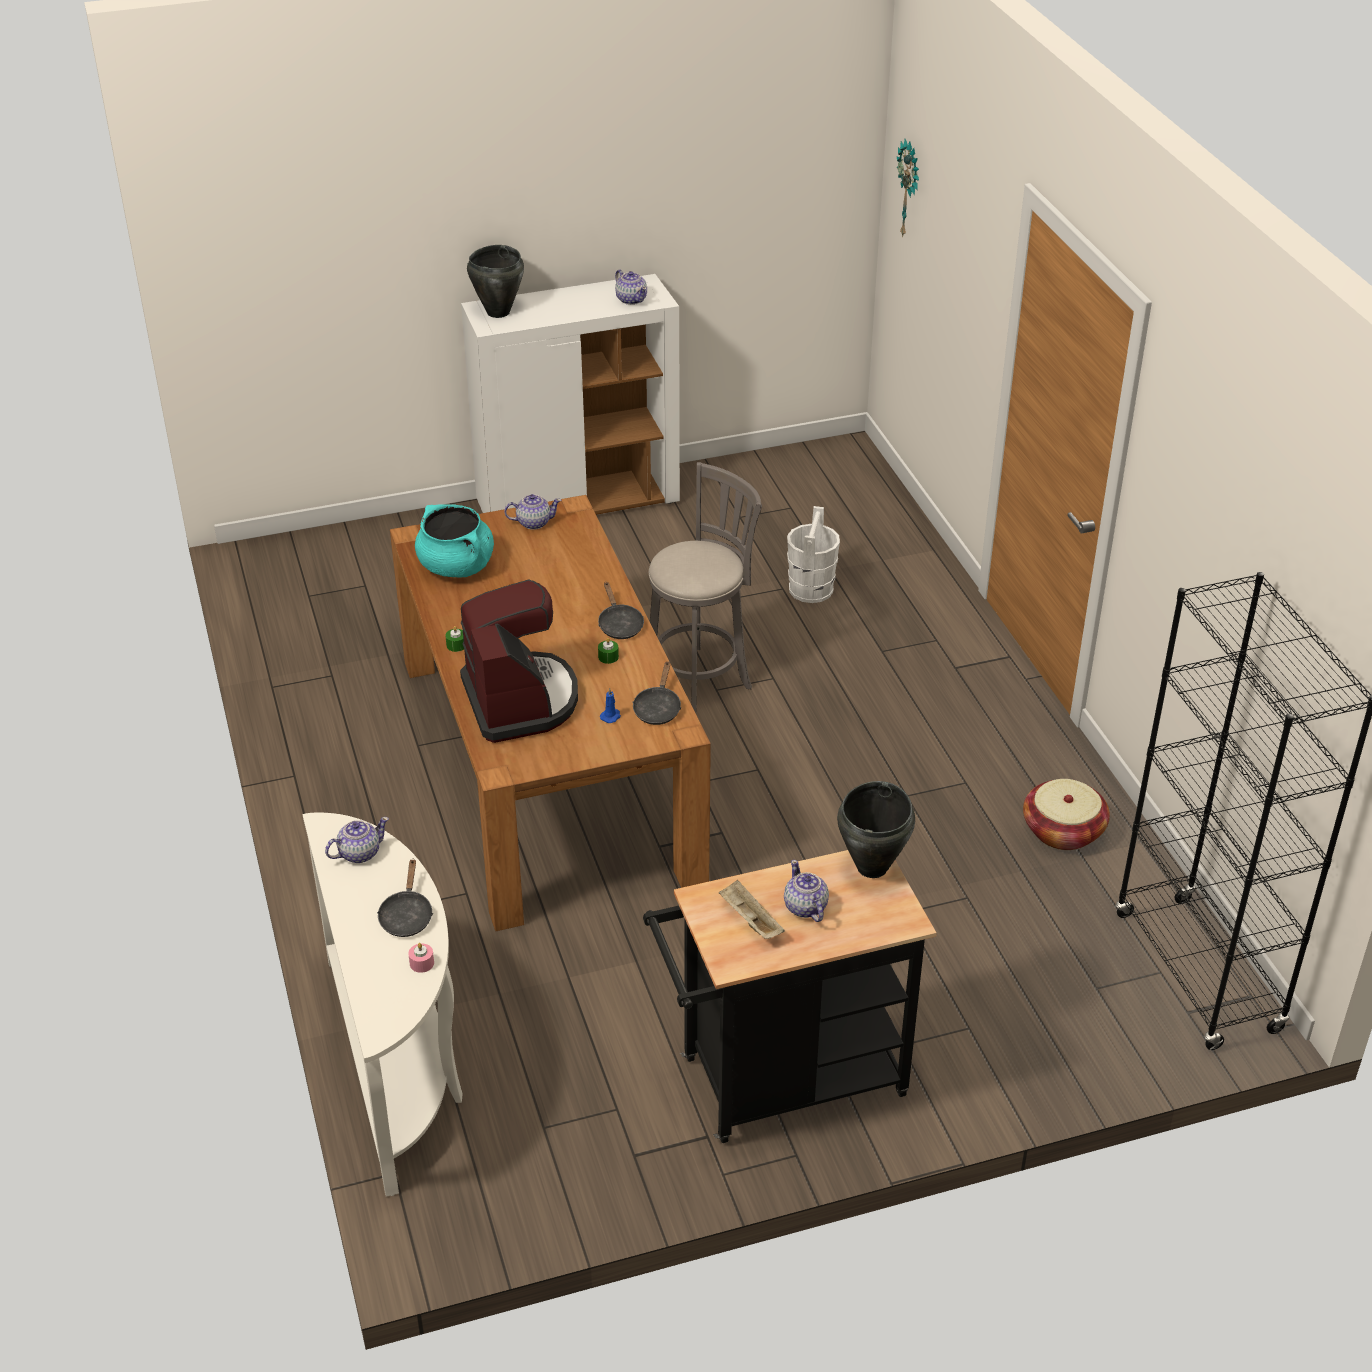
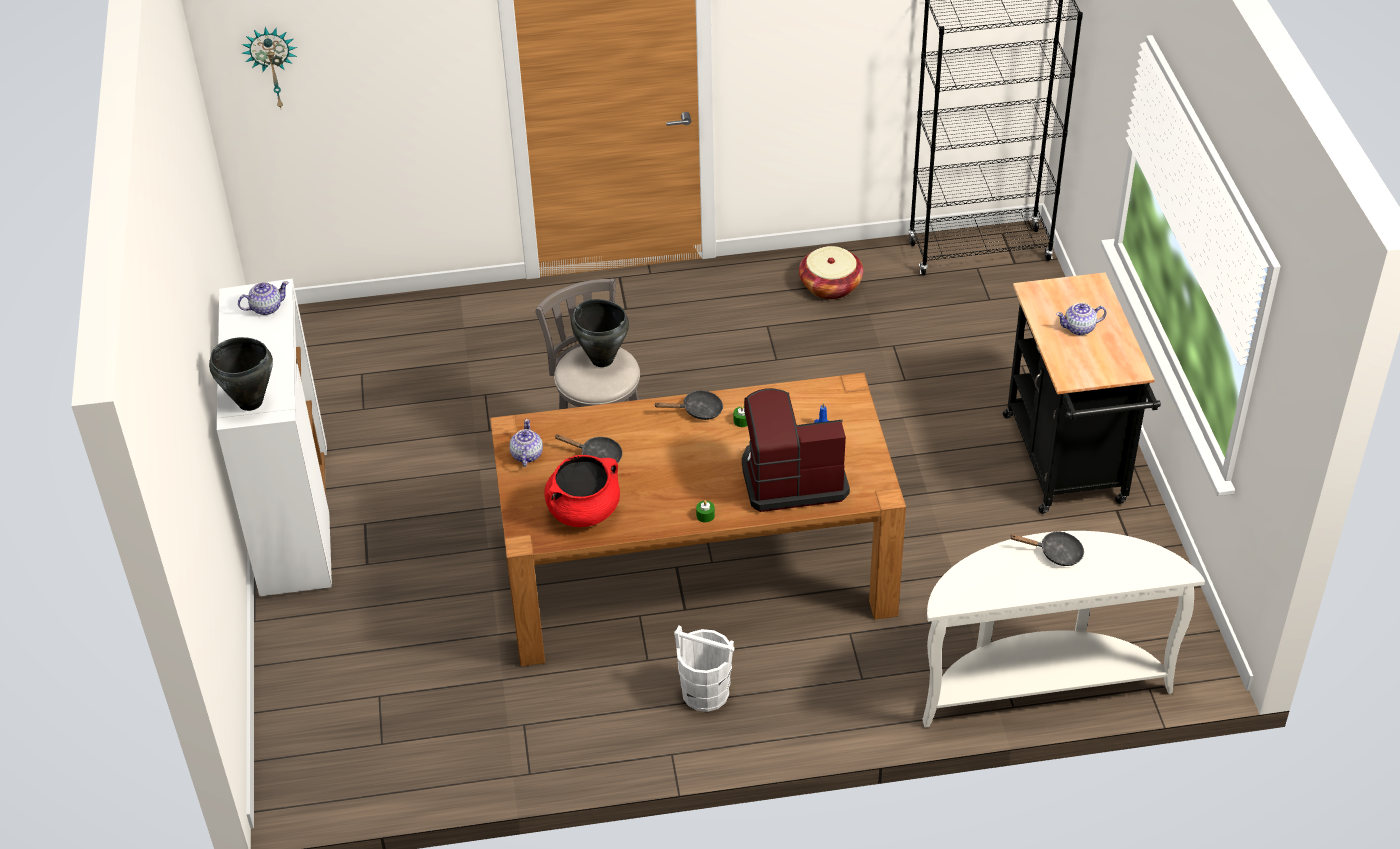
camera: 80 degrees left, 5 degrees up
(359, 853) = (981, 581): teapot -> none
(422, 963) = (1108, 546): pink candle -> none
(457, 567) = (584, 511): turquoise cooking pot -> red cooking pot
(657, 708) = (816, 397): black frying pan -> black frying pan (597, 456)
(749, 920) = (1091, 356): beige tray -> none
(811, 589) = (492, 377): white bucket -> white bucket (705, 692)
(873, 867) = (1040, 291): black cooking pot -> black cooking pot (602, 359)

